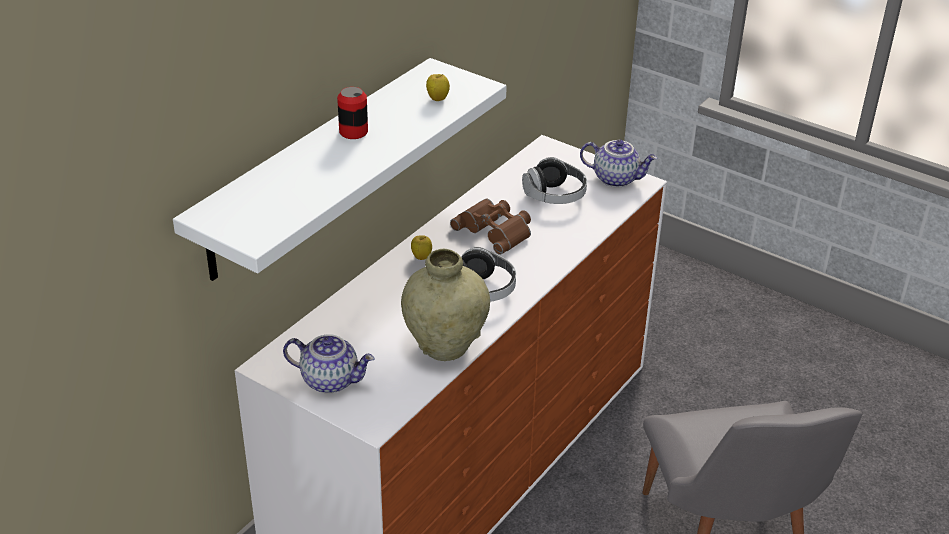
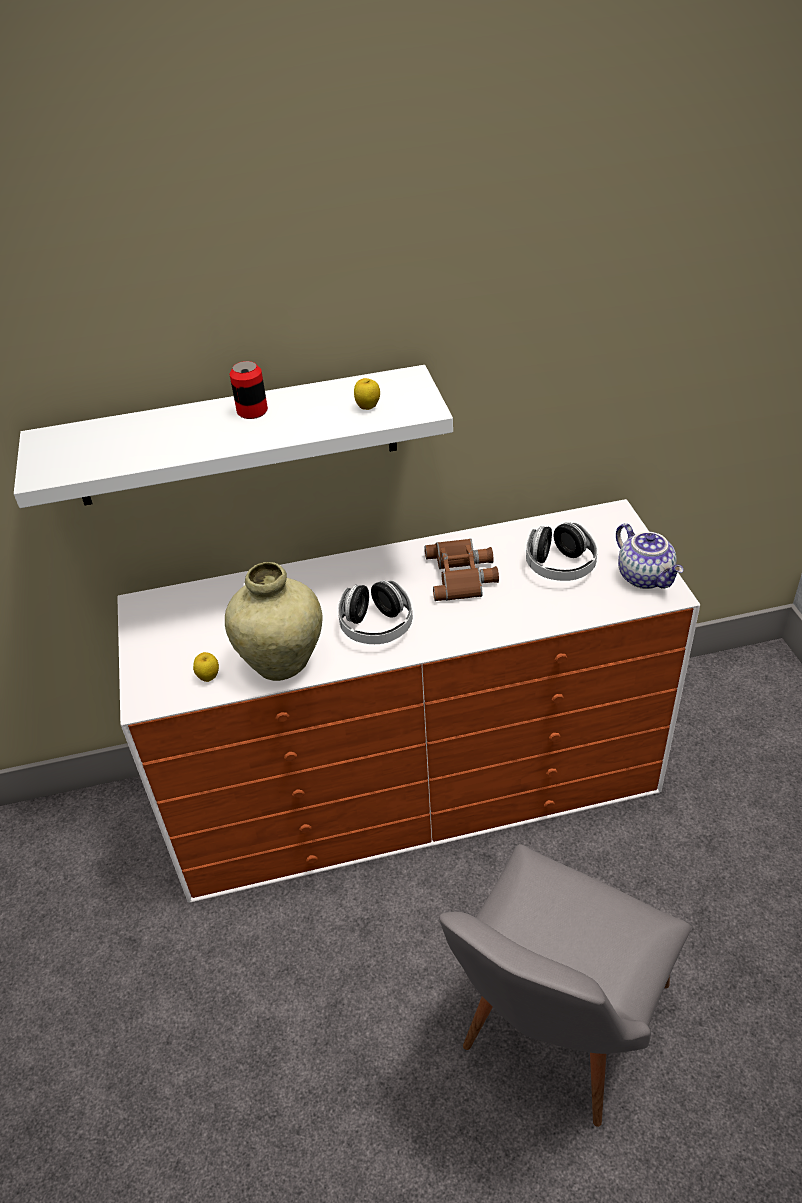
camera: 45 degrees right, 5 degrees up
(331, 380) = (165, 643): teapot -> none
(421, 257) = (367, 569): apple -> apple (209, 677)

